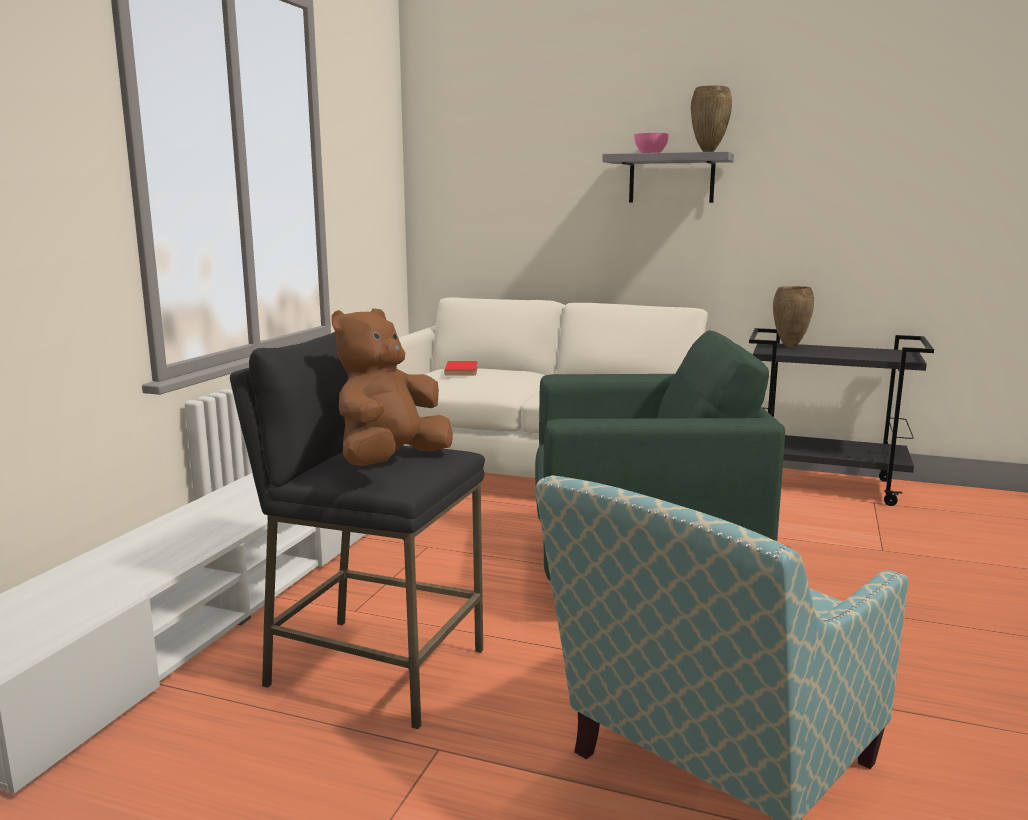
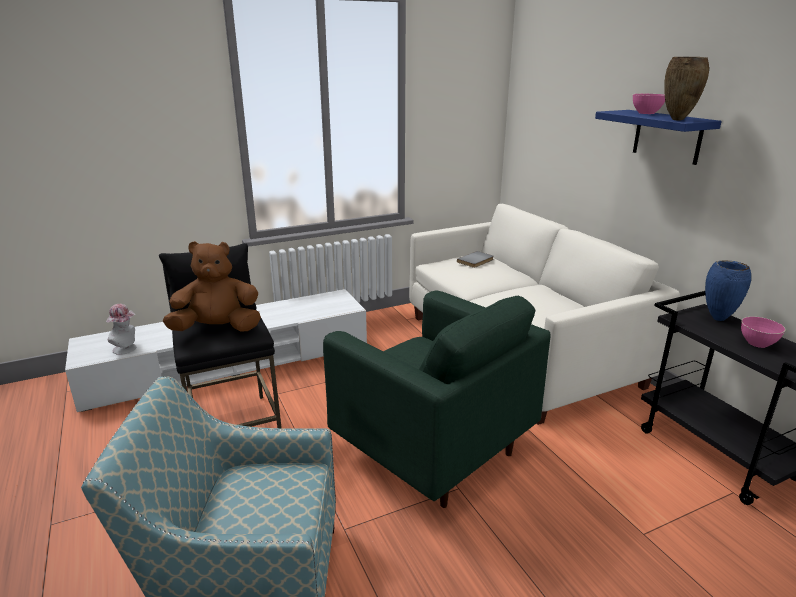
camera: 45 degrees right, 10 degrees up
(76, 615) = (127, 349): none -> hat
(463, 370) = (476, 261): red book -> grey book
(671, 179) = (667, 136): grey shelf -> blue shelf
(789, 346) = (717, 318): brown vase -> blue vase
(845, 352) = (757, 343): none -> pink bowl

